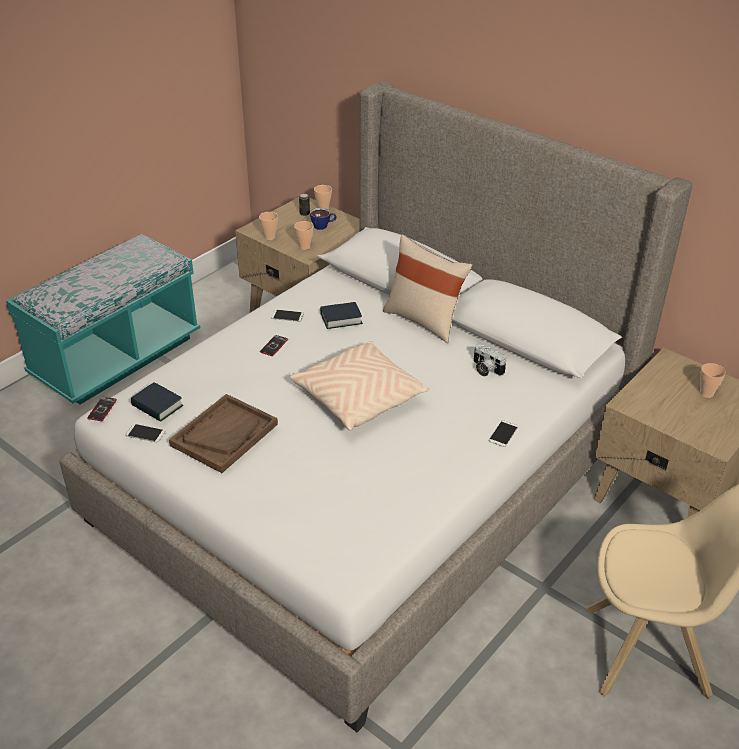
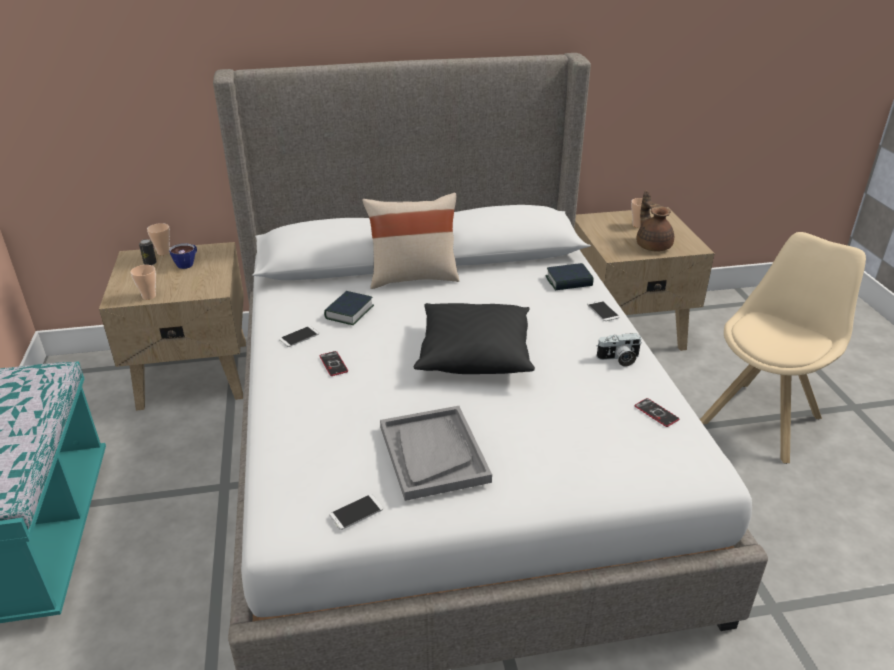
camera: 50 degrees left, 5 degrees down
(102, 409) = (267, 529): phone -> phone (656, 413)
(157, 406) = (325, 480): book -> book (569, 281)
(224, 434) = (433, 454): brown tray -> grey tray
(304, 247) = (200, 286): cup -> none
(359, 398) = (474, 354): beige pillow -> black pillow
(485, 369) = (515, 281): camera -> camera (619, 359)
(680, 418) = (652, 245): none -> brown teapot

